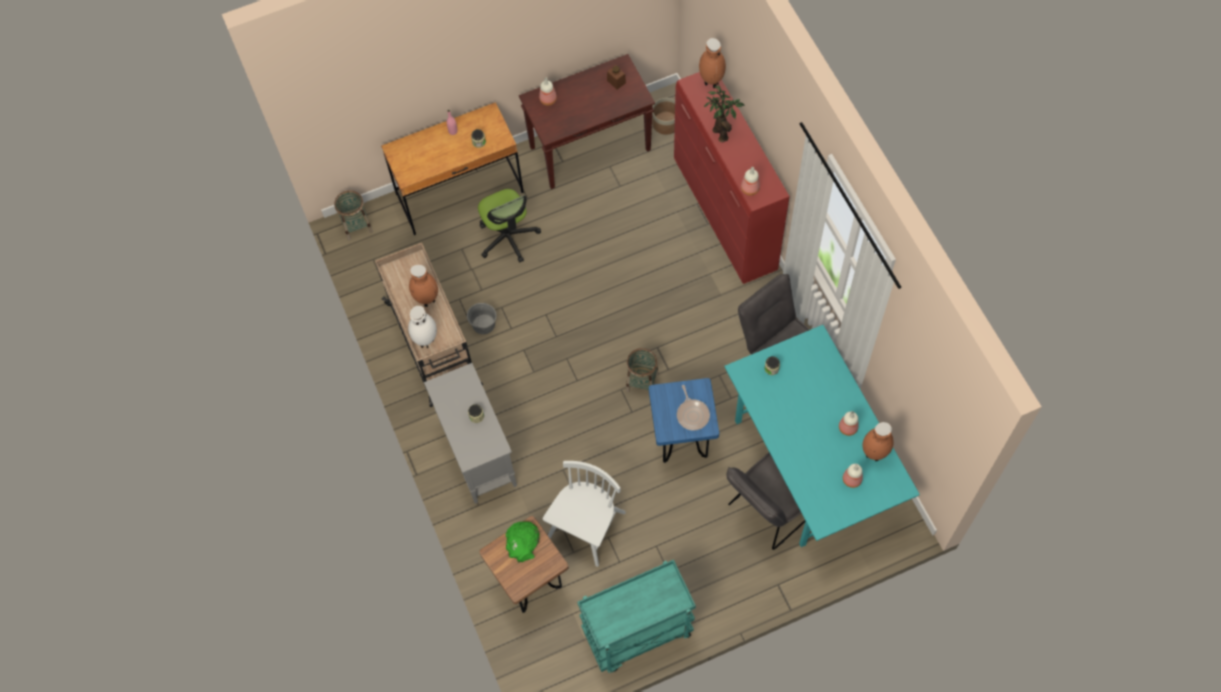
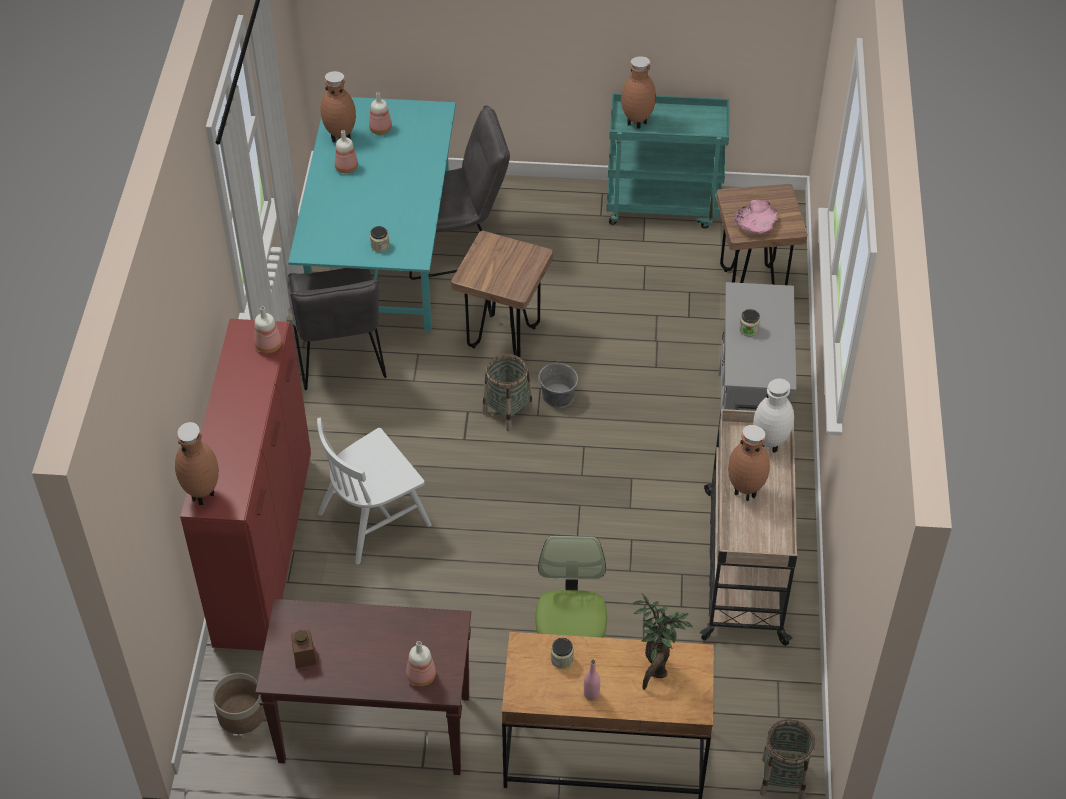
camera: 155 degrees left, 15 degrees down
(483, 324) = (665, 560): grey bucket -> grey bucket (557, 396)
(523, 543) = (755, 224): green bowl -> pink bowl
(586, 527) = (662, 306): white chair -> white chair (374, 518)
(660, 589) = (636, 124): none -> brown vase
(682, 441) = (503, 337): blue stool -> brown stool
(692, 414) = (495, 257): frying pan -> none
(720, 132) = (246, 427): potted plant -> potted plant (656, 669)

